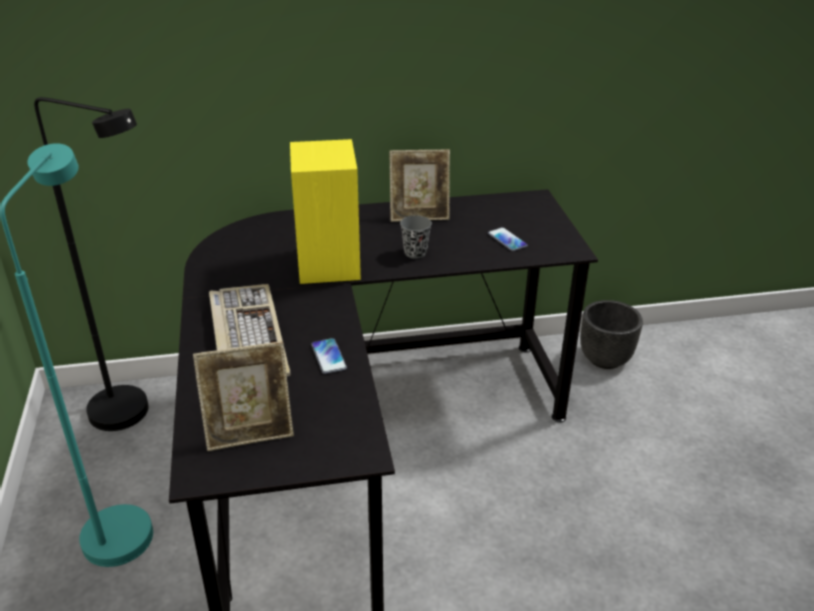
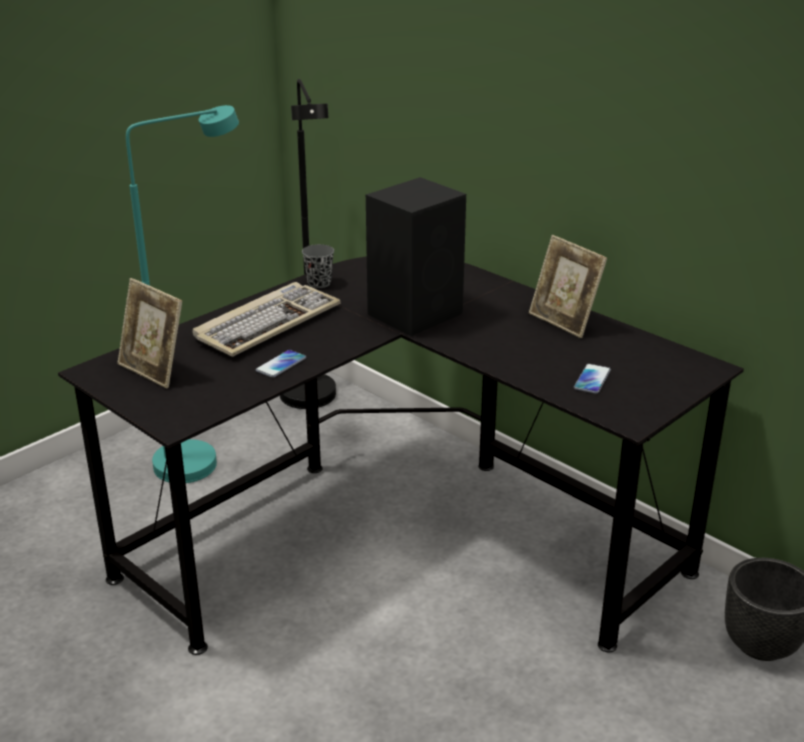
camera: 55 degrees right, 5 degrees down
(328, 262) = (416, 313): yellow speaker -> black speaker
(415, 253) = (492, 343): grey cup -> grey cup (319, 283)

